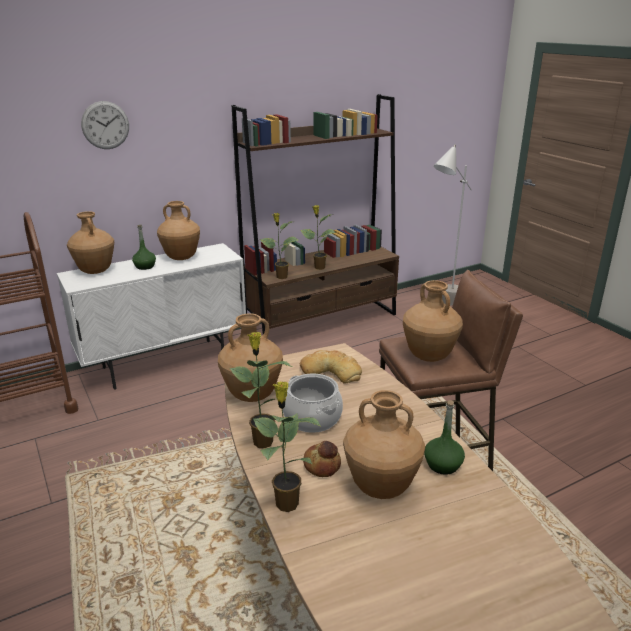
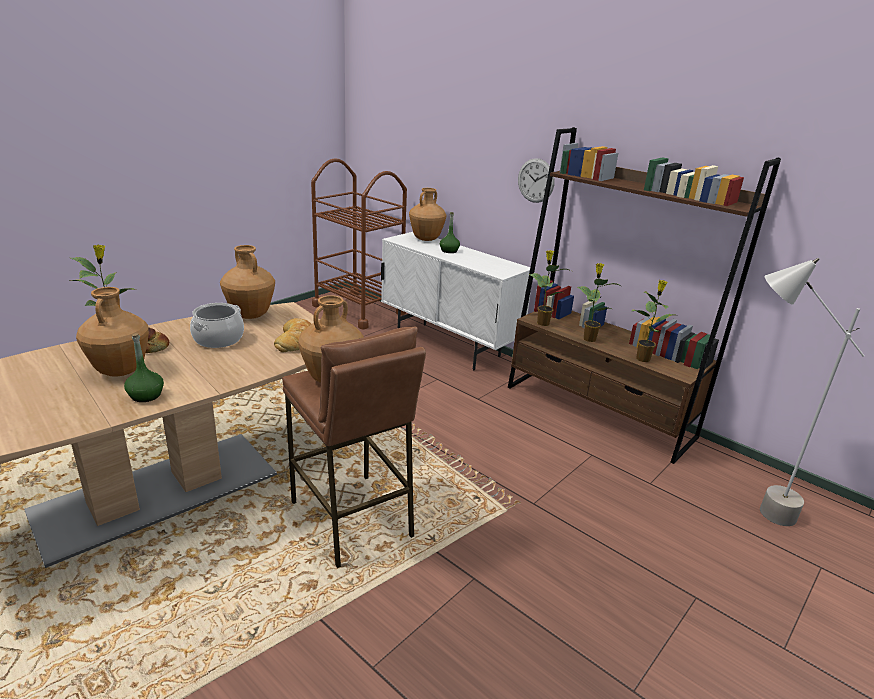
camera: 70 degrees right, 0 degrees up
(105, 125) = (470, 122): wall clock -> wall clock (536, 180)
(181, 258) = (479, 259): brown vase -> none
(262, 441) = (186, 325): potted plant -> potted plant (643, 358)

